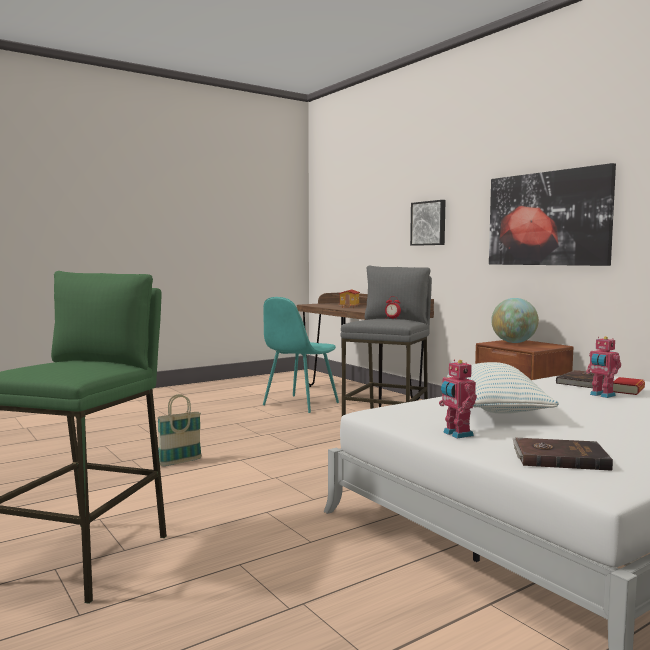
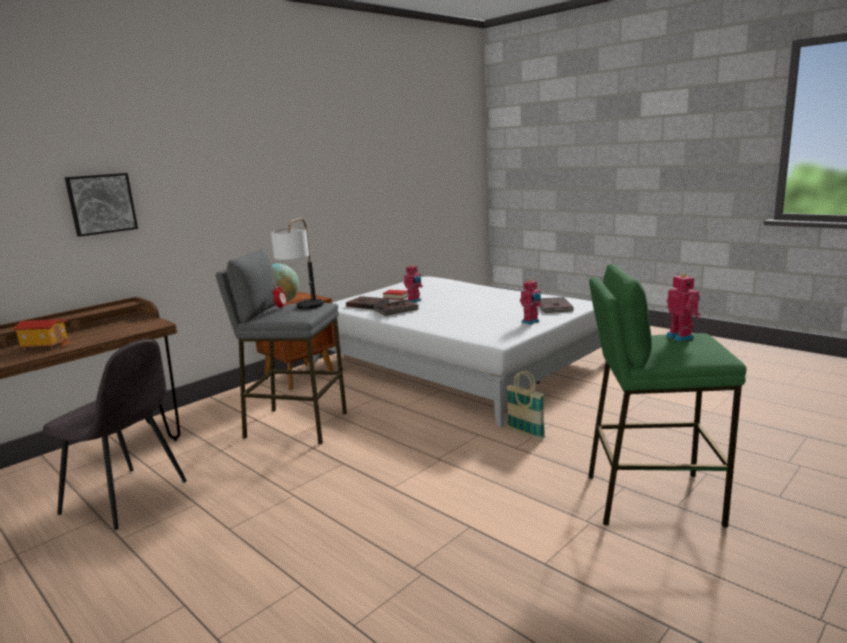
camera: 100 degrees left, 10 degrees up
(77, 369) = (681, 337): none -> toy robot
(180, 462) = (412, 525): basket -> basket (525, 434)
(299, 404) = (127, 498): turquoise chair -> grey chair
(379, 320) = (303, 309): none -> table lamp
(496, 408) = (465, 317): pillow -> none
(546, 387) = (396, 310): none -> brown book
(547, 218) = (258, 190): picture -> none

